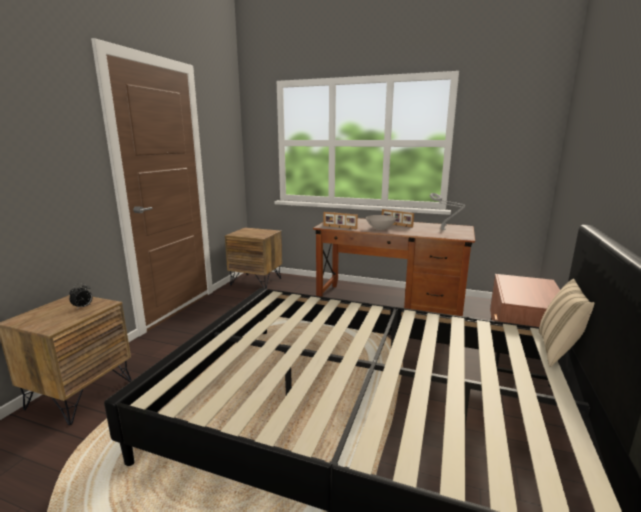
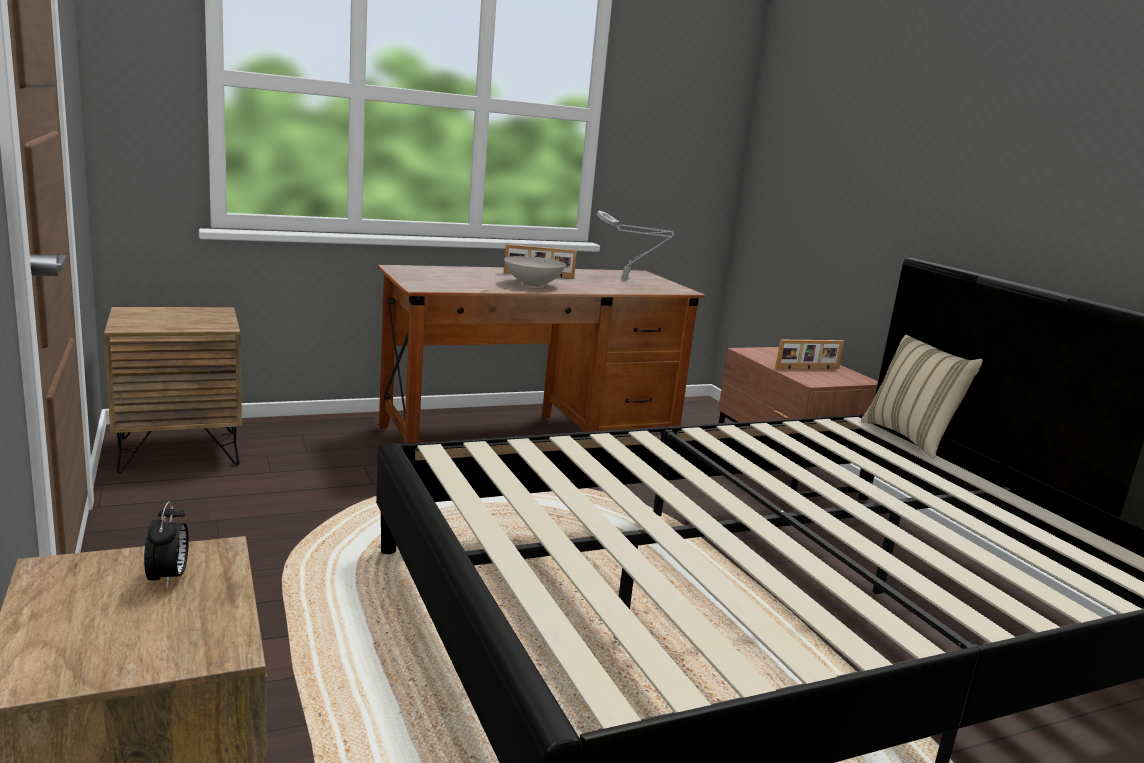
camera: 45 degrees left, 0 degrees up
(339, 227) = (458, 287): picture frame -> picture frame (808, 368)

